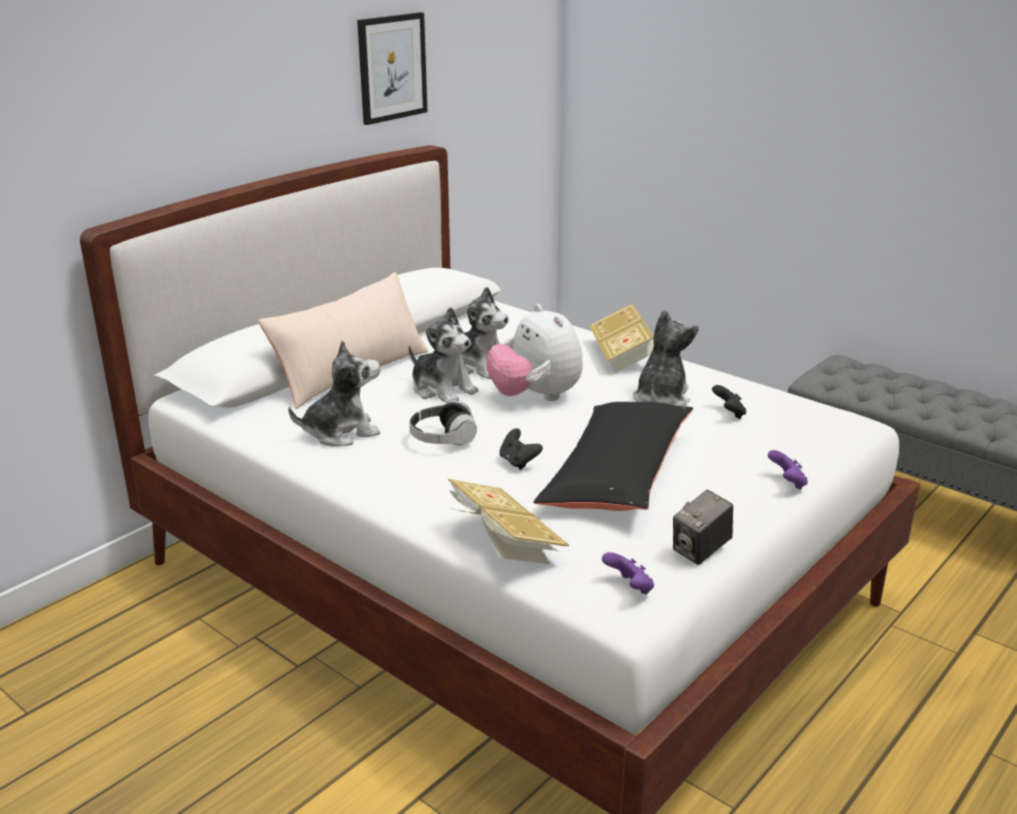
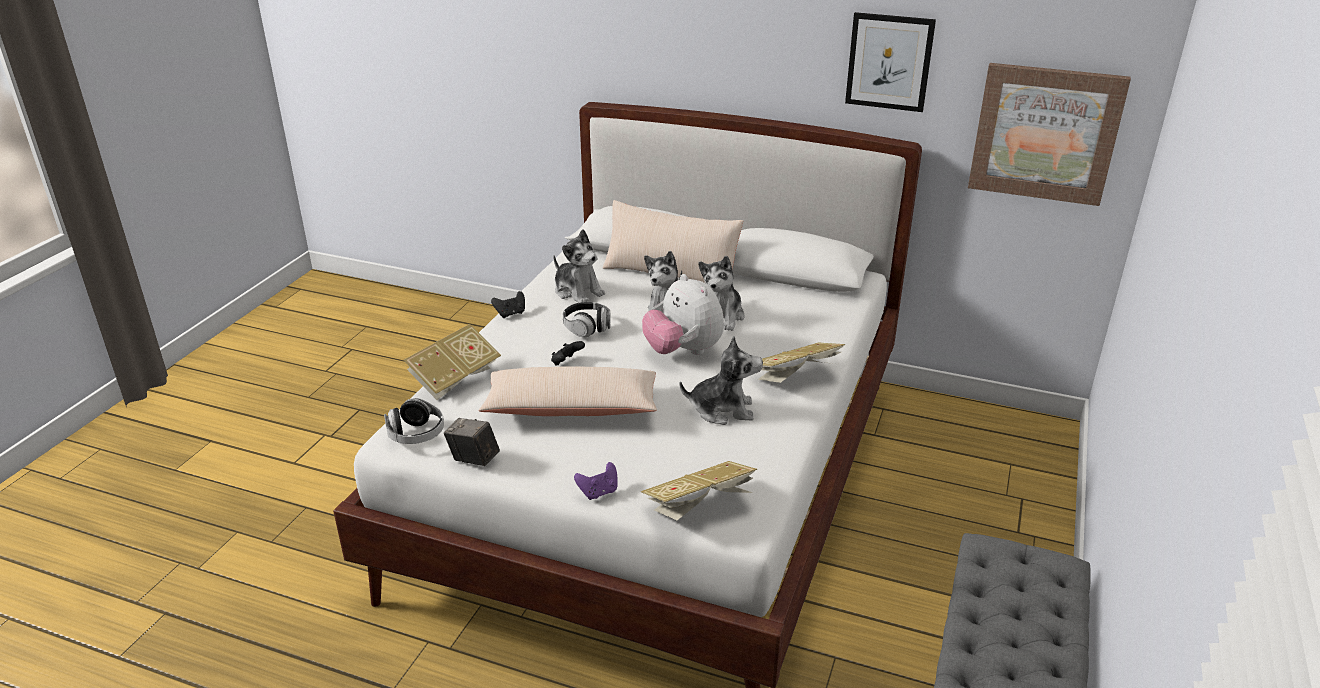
camera: 70 degrees right, 5 degrees up
(504, 102) = (1045, 133): none -> picture
(535, 397) = (683, 351): plush toy -> plush toy turned 75 degrees counterclockwise
(617, 475) = (571, 408): black pillow -> beige pillow
(629, 588) = (416, 435): purple game controller -> headphones
(729, 414) = (715, 449): black game controller -> black game controller (510, 314)
(823, 437) = (699, 507): none -> book

